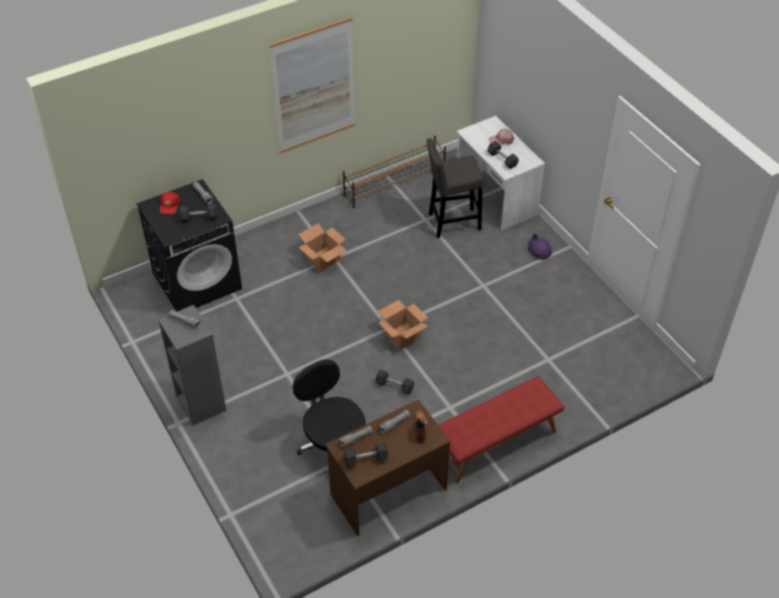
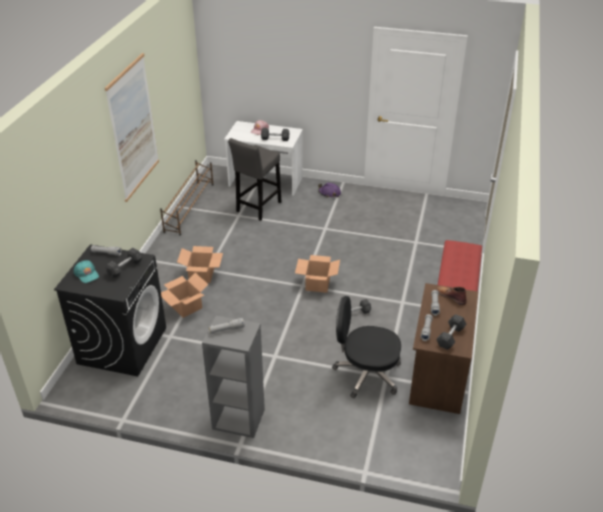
camera: 45 degrees left, 10 degrees down
(169, 205) = (86, 274): red cap -> turquoise cap
(277, 281) = (186, 307): none -> cardboard box

